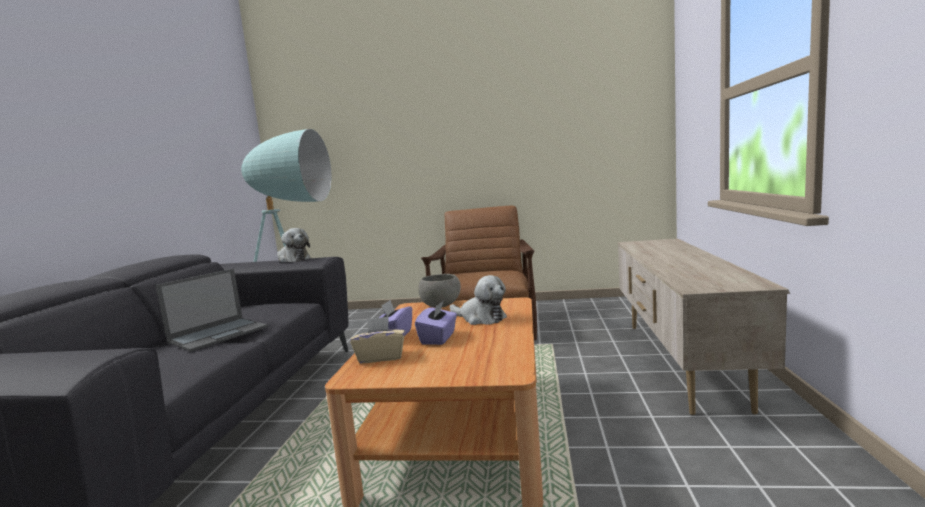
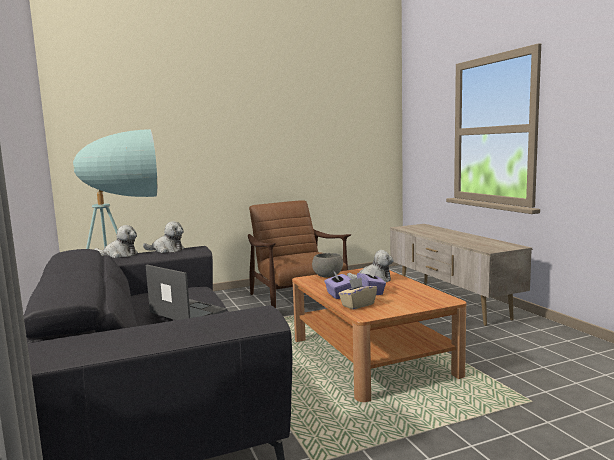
camera: 30 degrees left, 0 degrees up
(219, 334) = (187, 311): laptop -> laptop turned 60 degrees counterclockwise
(248, 262) = (119, 255): none -> plush toy

